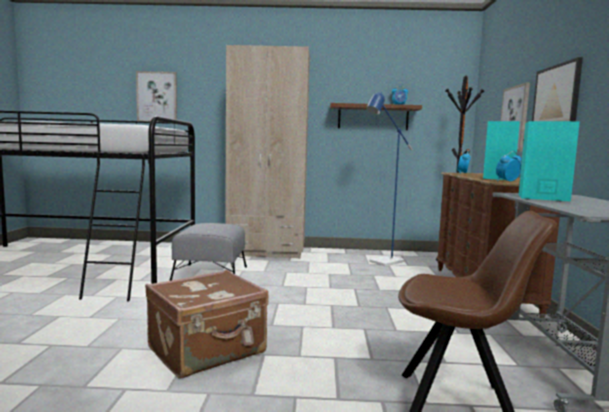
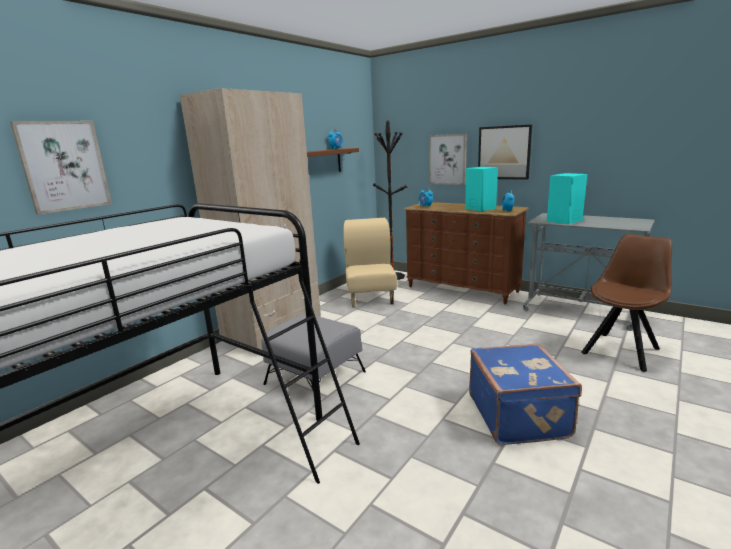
camera: 55 degrees left, 10 degrees up
(208, 351) = (519, 415): brown suitcase -> blue suitcase
(382, 262) = (371, 297): blue floor lamp -> beige chair

